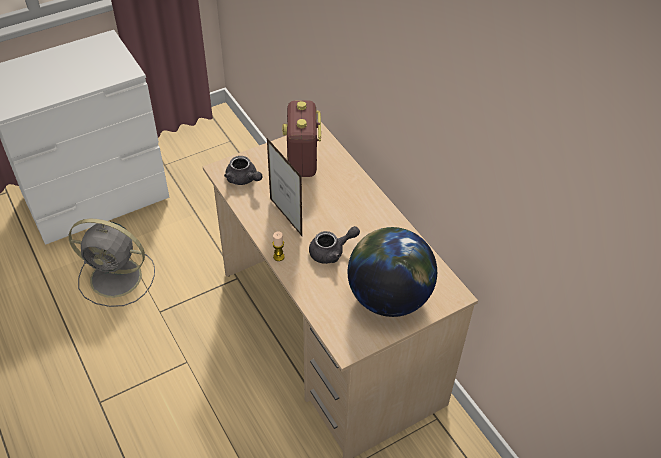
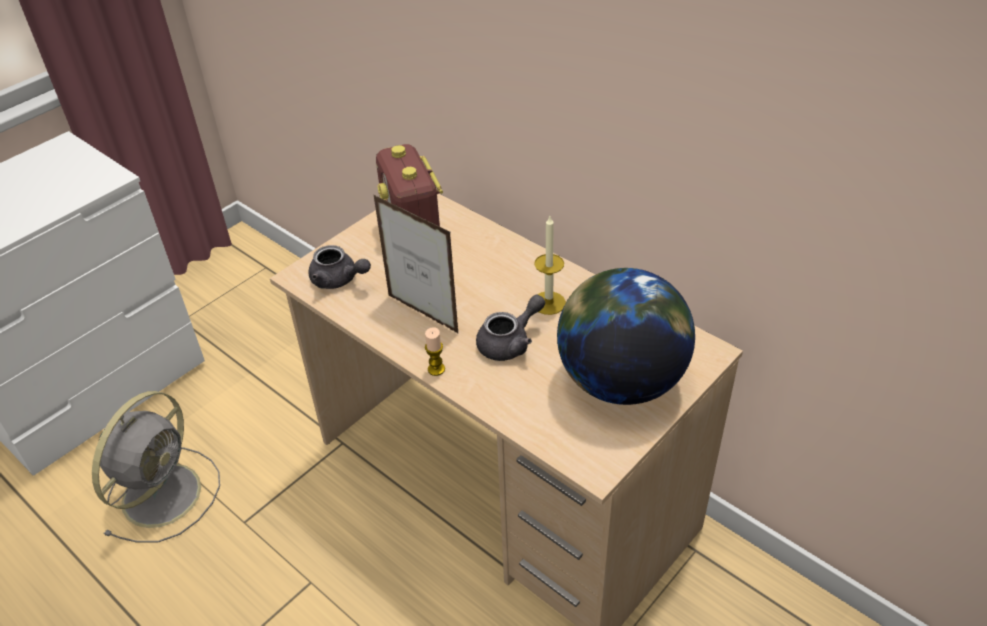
camera: 15 degrees left, 5 degrees down
(118, 278) = (164, 492): grey fan -> grey fan turned 60 degrees counterclockwise
(368, 232) = (548, 303): none -> candle

